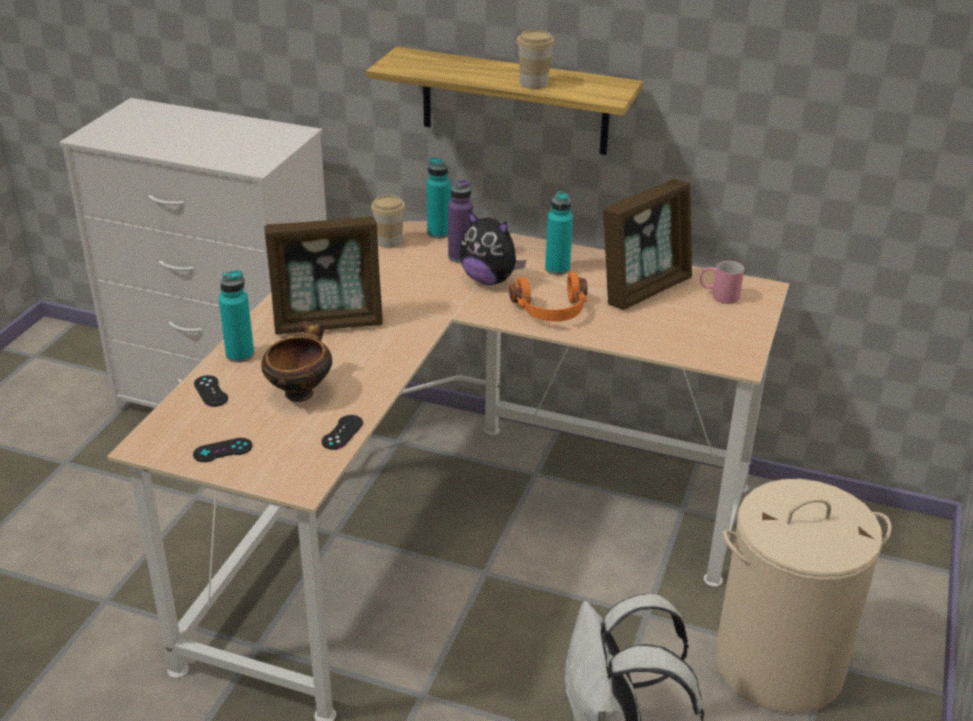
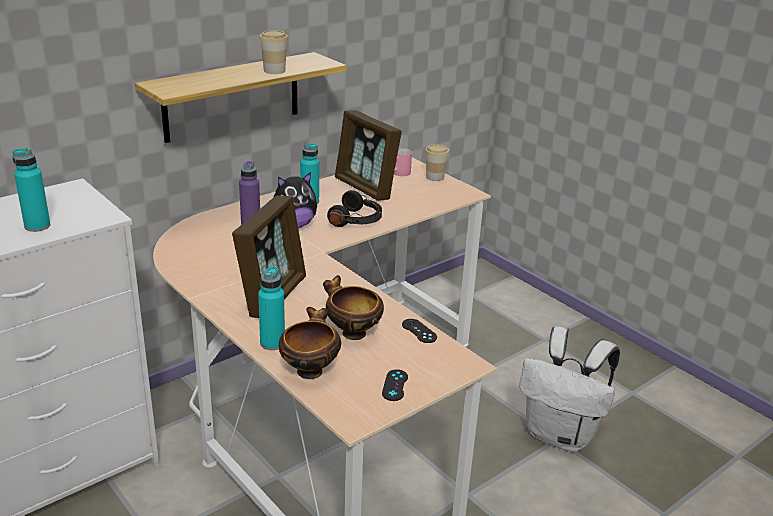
camera: 60 degrees left, 5 degrees down
(211, 391) = (309, 370): black game controller -> bowl
(389, 242) = (192, 240): cup -> cup (435, 177)
(439, 233) = (208, 221): turquoise bottle -> turquoise bottle (37, 226)
(551, 312) = (357, 220): orange headphones -> black headphones
(644, 289) = (366, 188): picture frame -> picture frame turned 150 degrees clockwise
(780, 664) = (538, 352): beige laundry basket -> none

